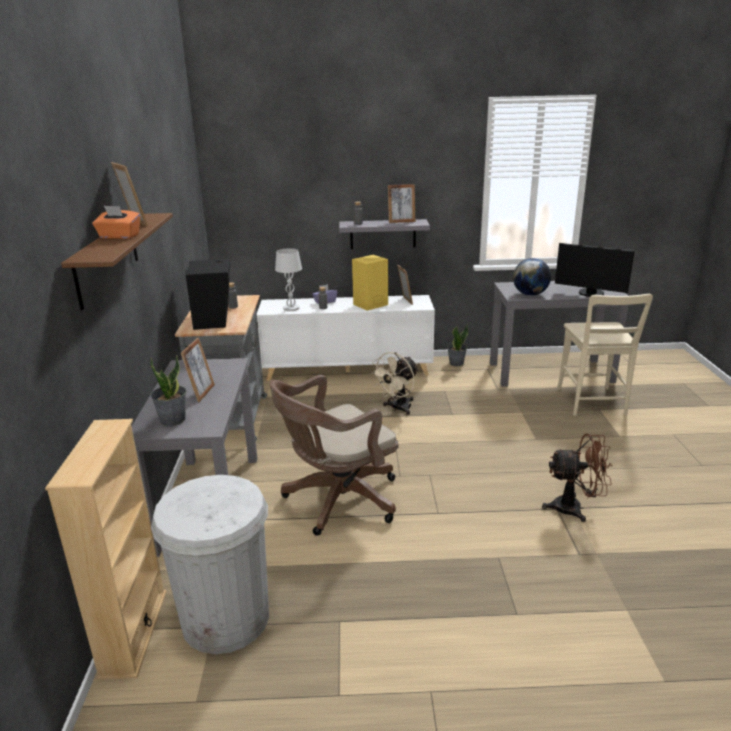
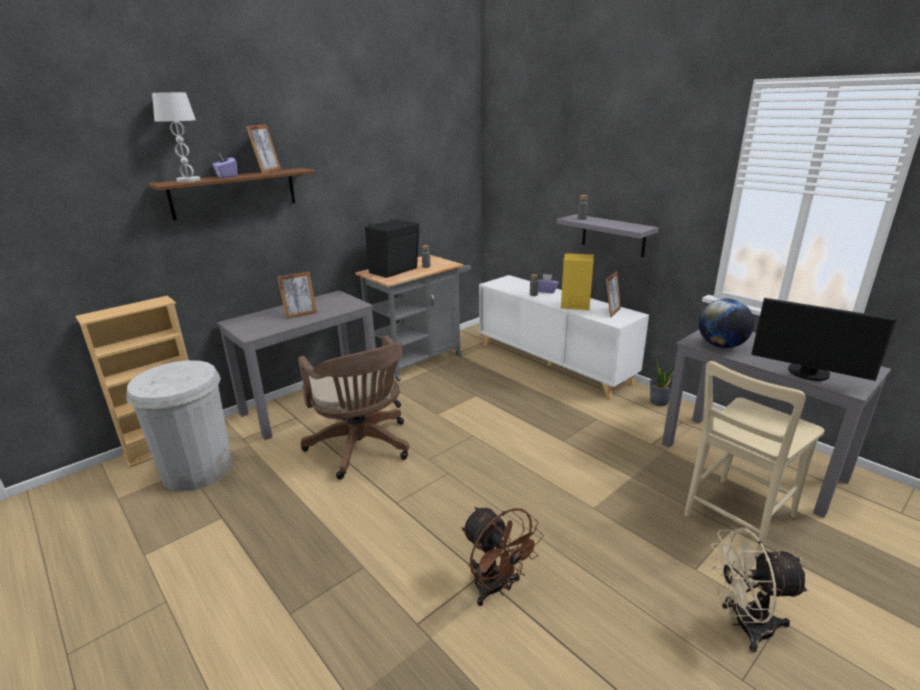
camera: 50 degrees right, 0 degrees up
(119, 236) = (226, 176): orange tissue box -> purple tissue box
(172, 420) = (254, 322): potted plant -> none
(291, 308) = (511, 287): white table lamp -> white table lamp (189, 180)
(337, 501) = (362, 448): brown office chair -> brown office chair turned 135 degrees counterclockwise
(397, 408) = (528, 411): beige fan -> beige fan (744, 625)
(401, 221) = (625, 224): picture frame -> none
(590, 294) = (808, 374): monitor -> monitor turned 45 degrees counterclockwise

